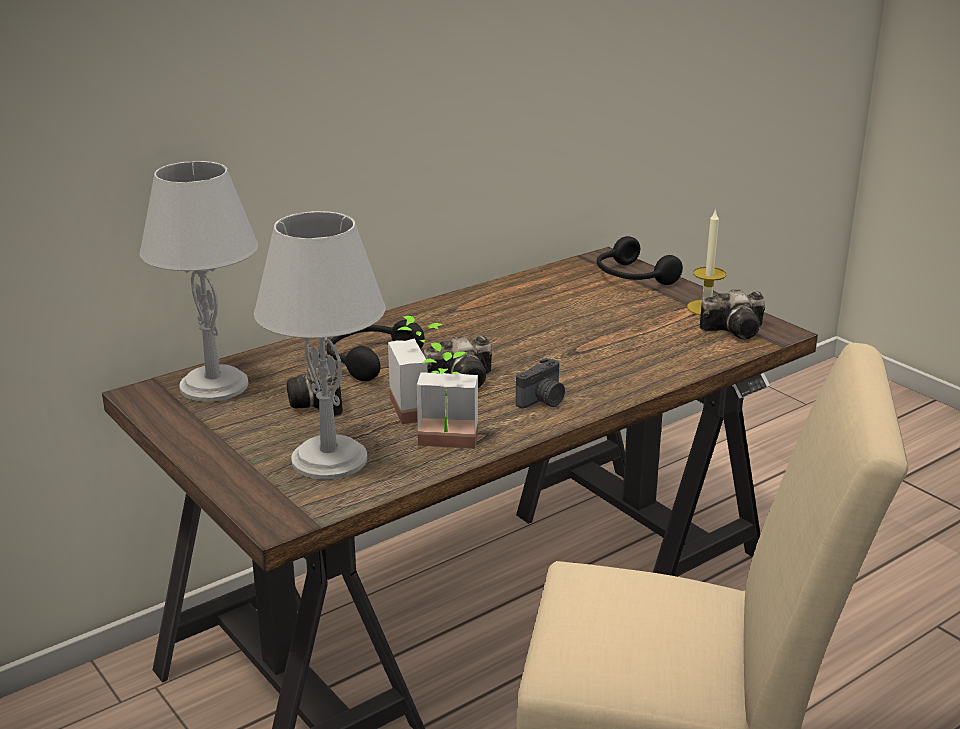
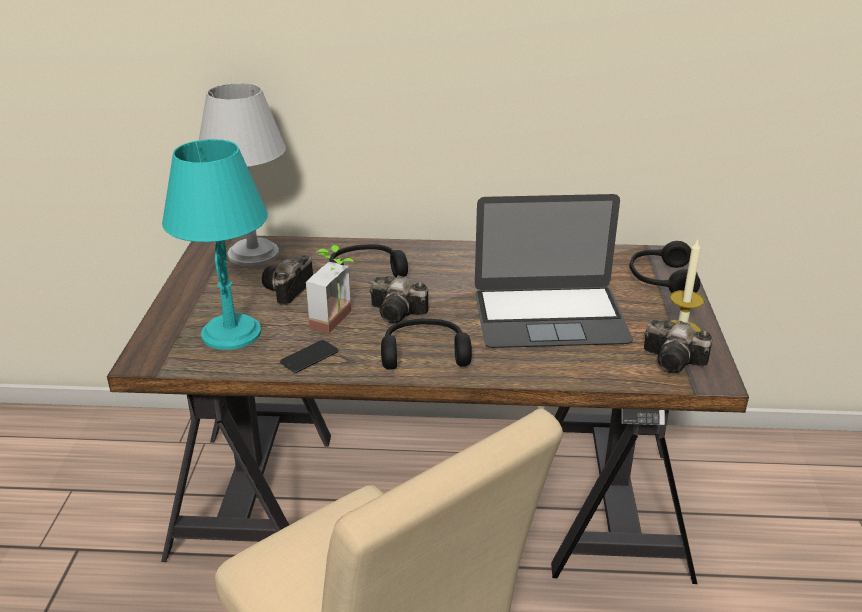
camera: 40 degrees right, 5 degrees up
(330, 459) = (232, 333): grey table lamp -> turquoise table lamp
(446, 446) = (309, 357): potted plant -> phone
(543, 401) = (424, 353): camera -> black headphones
(595, 334) = (550, 316): none -> laptop

